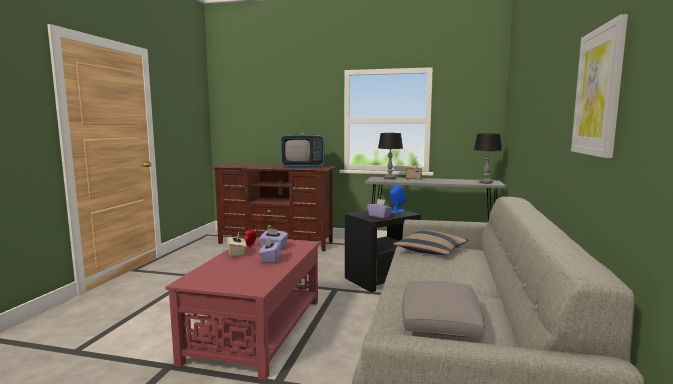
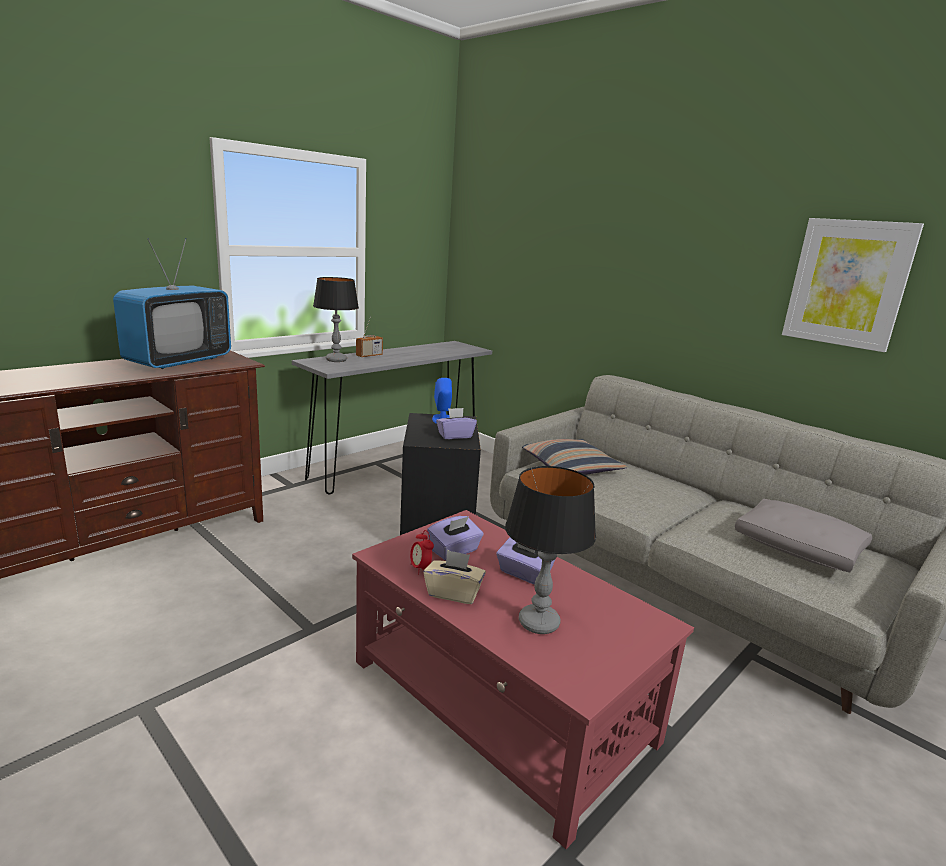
camera: 60 degrees left, 10 degrees up
(486, 183) = (463, 348): table lamp -> table lamp (539, 622)

